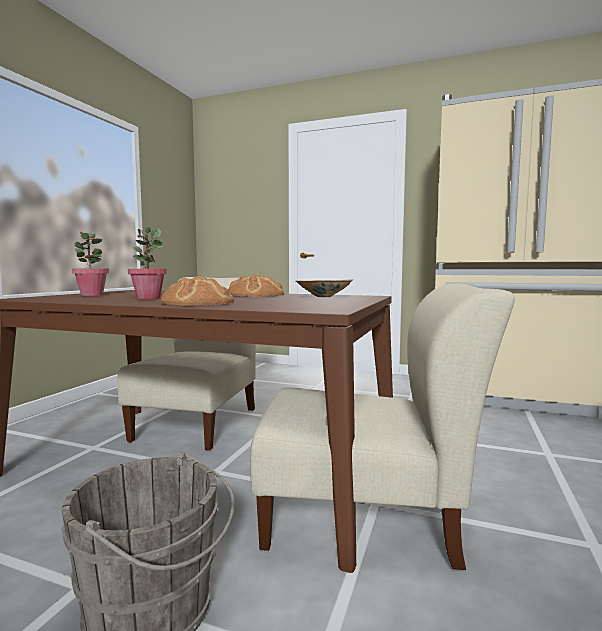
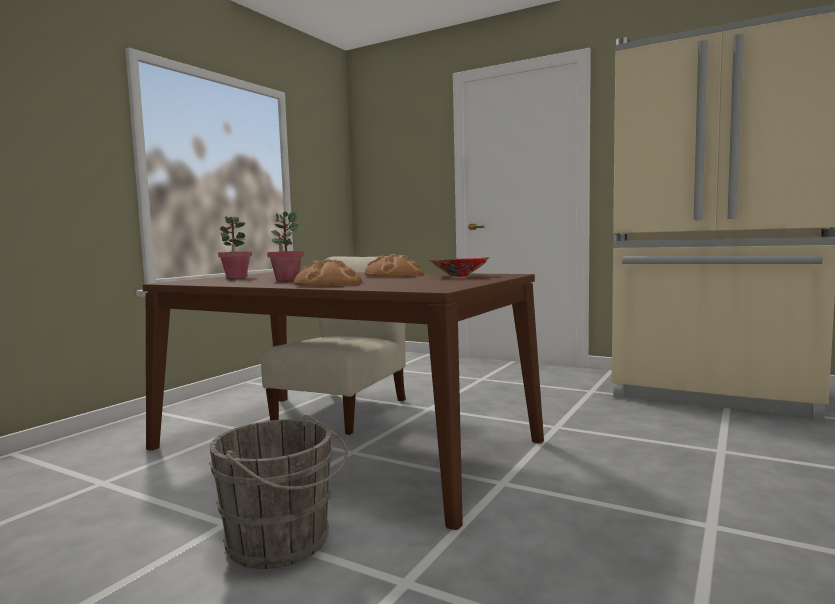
camera: 10 degrees right, 0 degrees up
(323, 296) = (459, 276): beige bowl -> red bowl
(368, 517) = (489, 493): beige chair -> none

